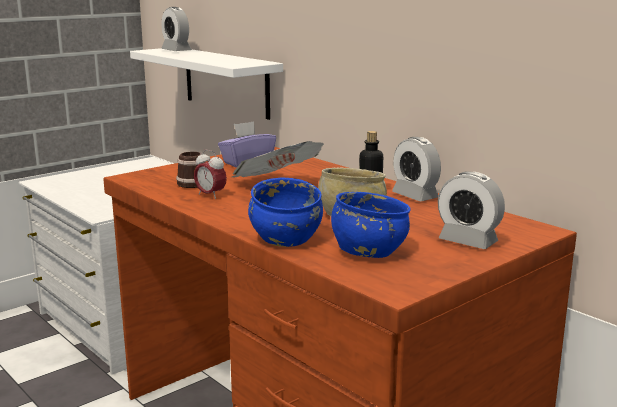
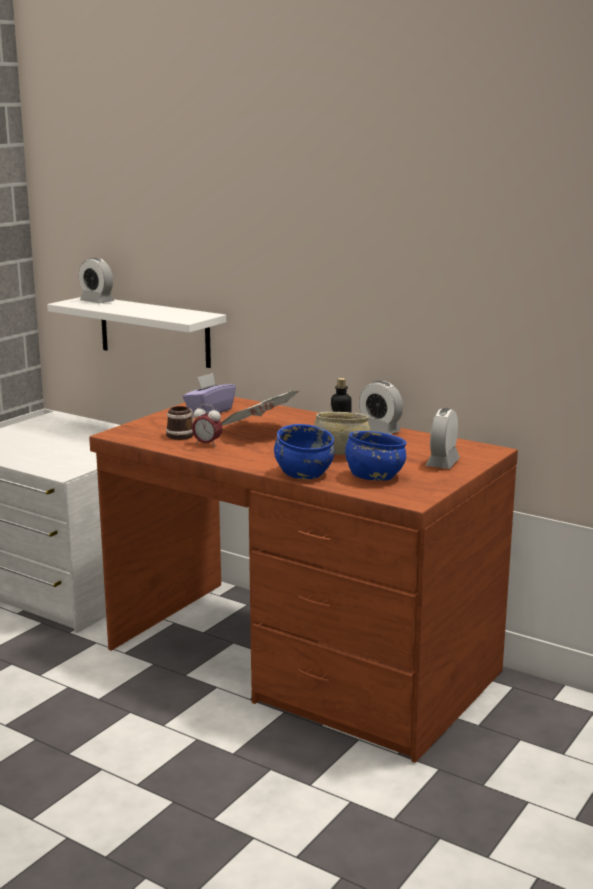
camera: 15 degrees left, 0 degrees up
(468, 241) = (442, 463): alarm clock -> alarm clock turned 90 degrees clockwise

